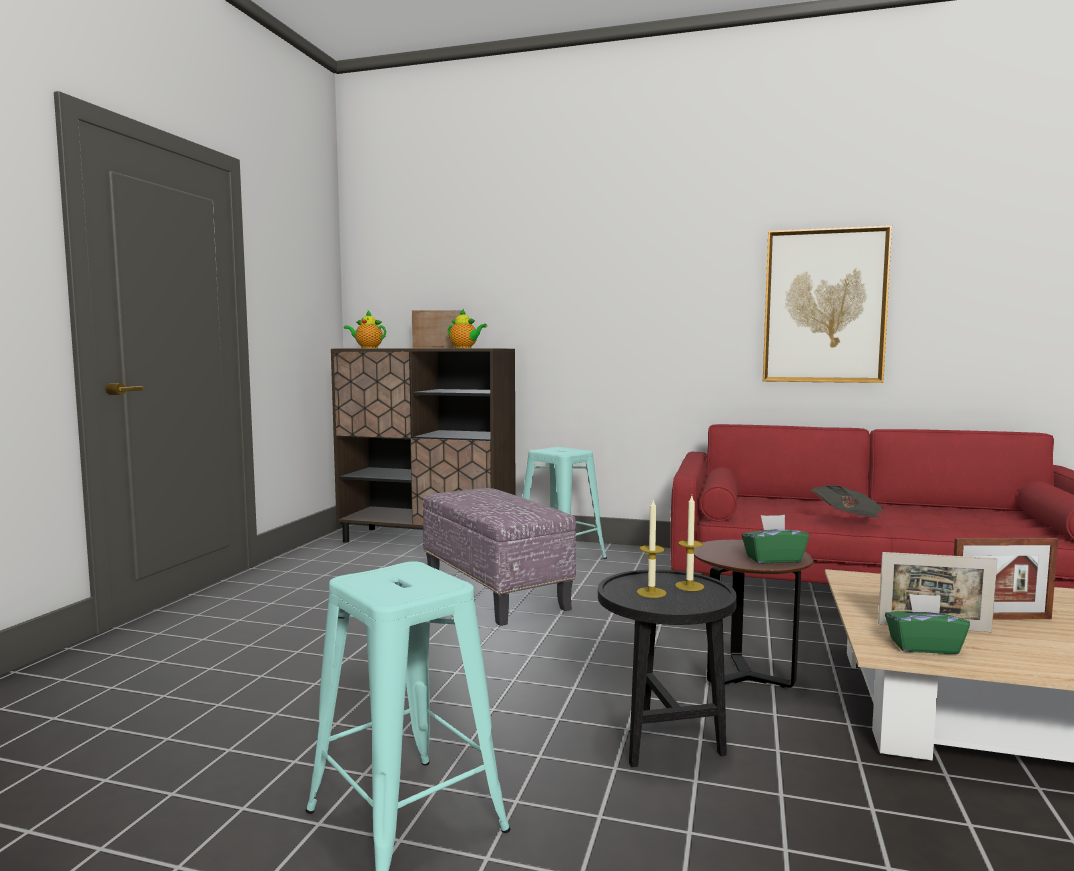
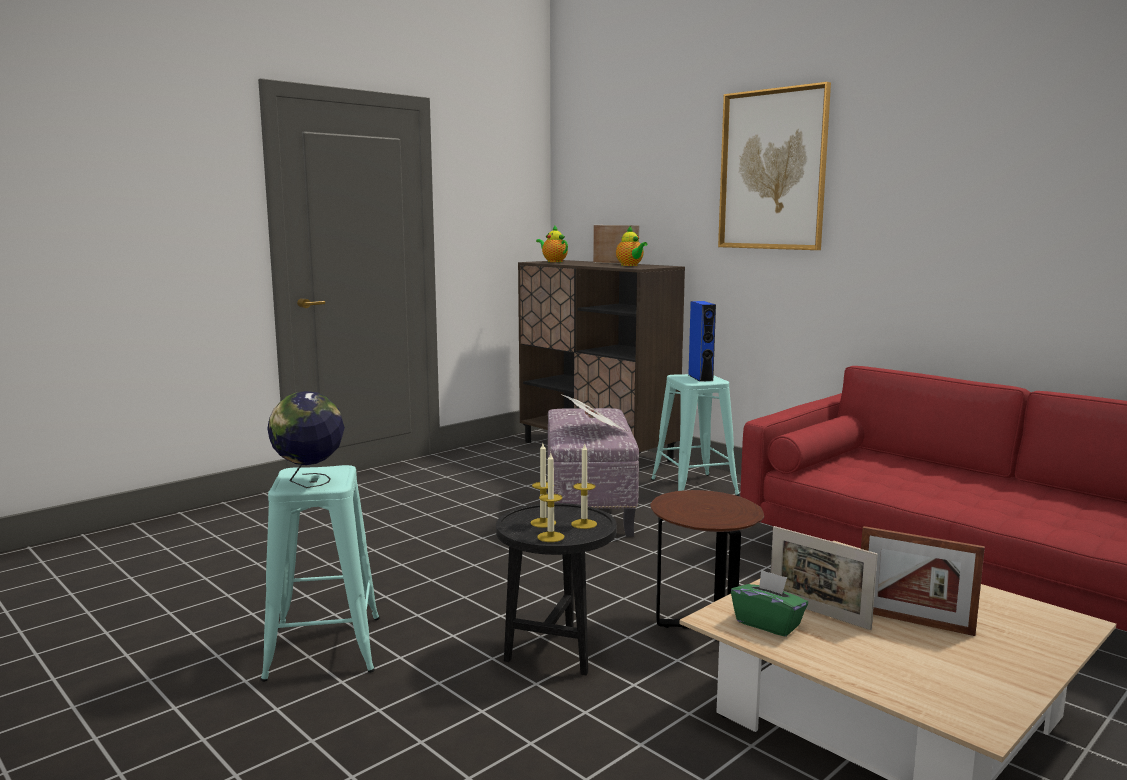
camera: 30 degrees right, 5 degrees up
(408, 587) = (309, 482): none -> globe
(562, 450) = (700, 377): none -> blue speaker
(693, 603) = (550, 537): none -> candle
(773, 559) = (713, 516): green tissue box -> none
(824, 306) = (1012, 230): picture -> picture (772, 170)
(849, 521) = (929, 495): newspaper -> newspaper (594, 430)

